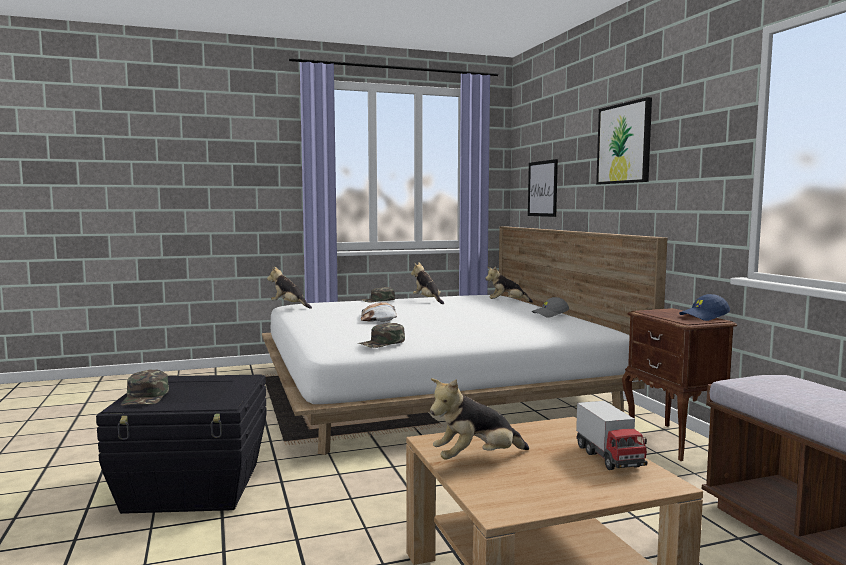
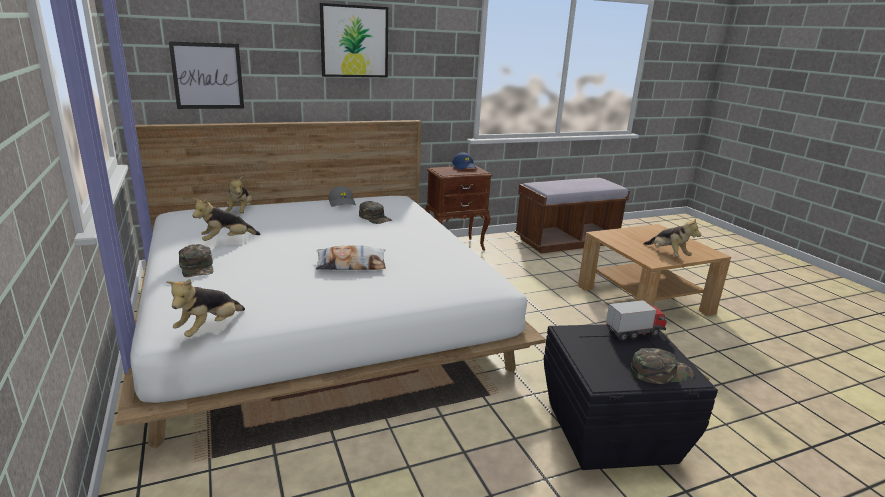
camera: 95 degrees left, 15 degrees up
(382, 343) = (474, 263): green cap -> green cap (375, 218)
(609, 458) = (640, 232): toy truck -> toy truck (634, 332)

